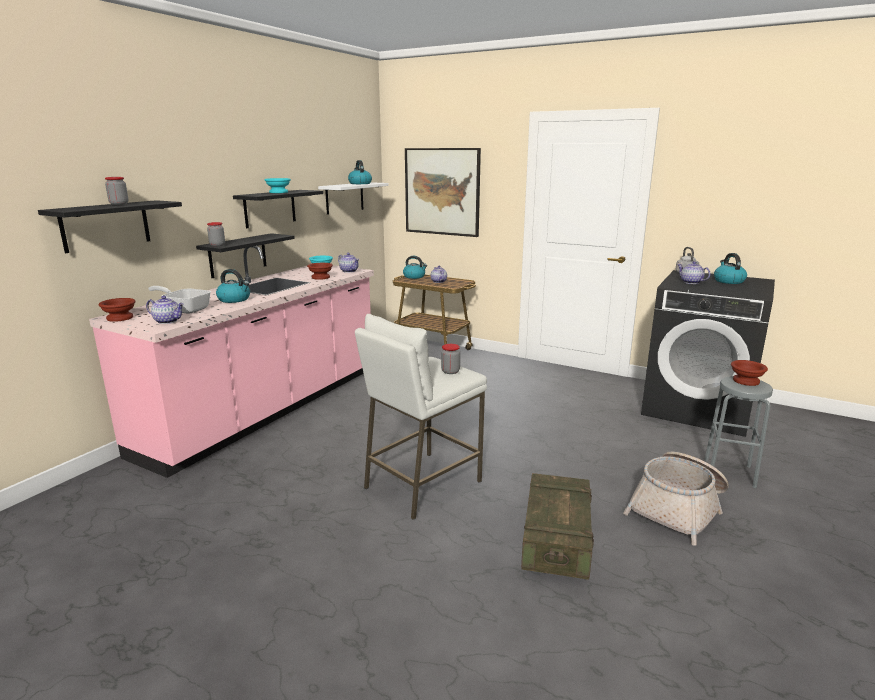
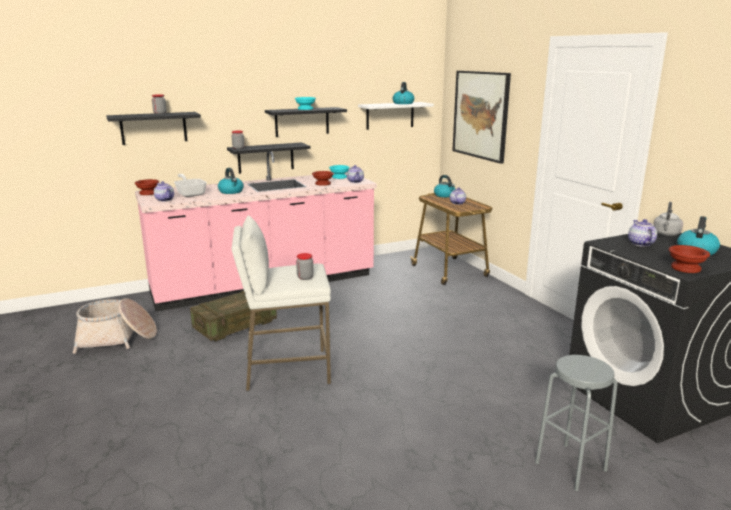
camera: 35 degrees right, 0 degrees up
(556, 540) = (318, 447): crate -> crate (235, 325)
(678, 508) = (459, 471): basket -> basket (117, 339)
(745, 381) = (590, 365): brown bowl -> brown bowl (684, 268)

